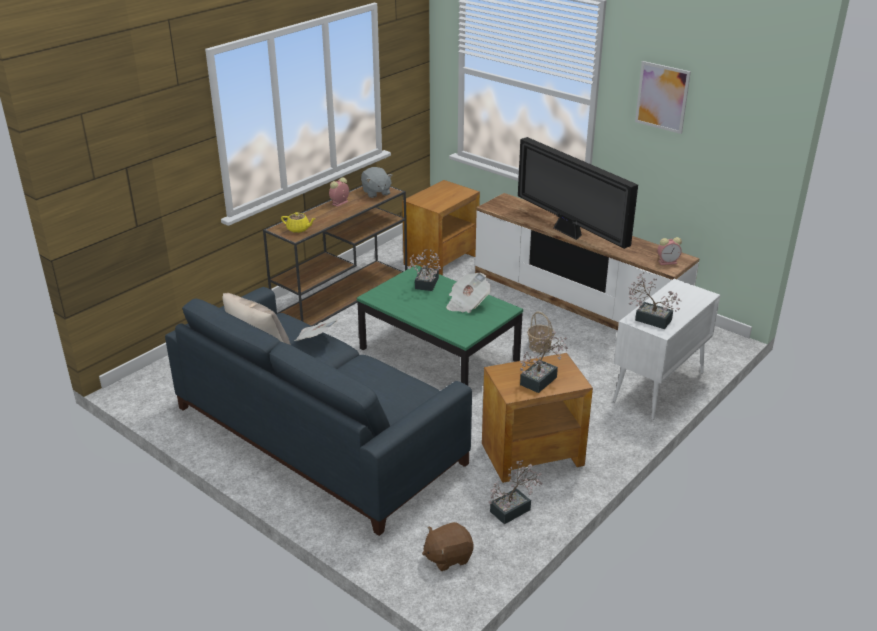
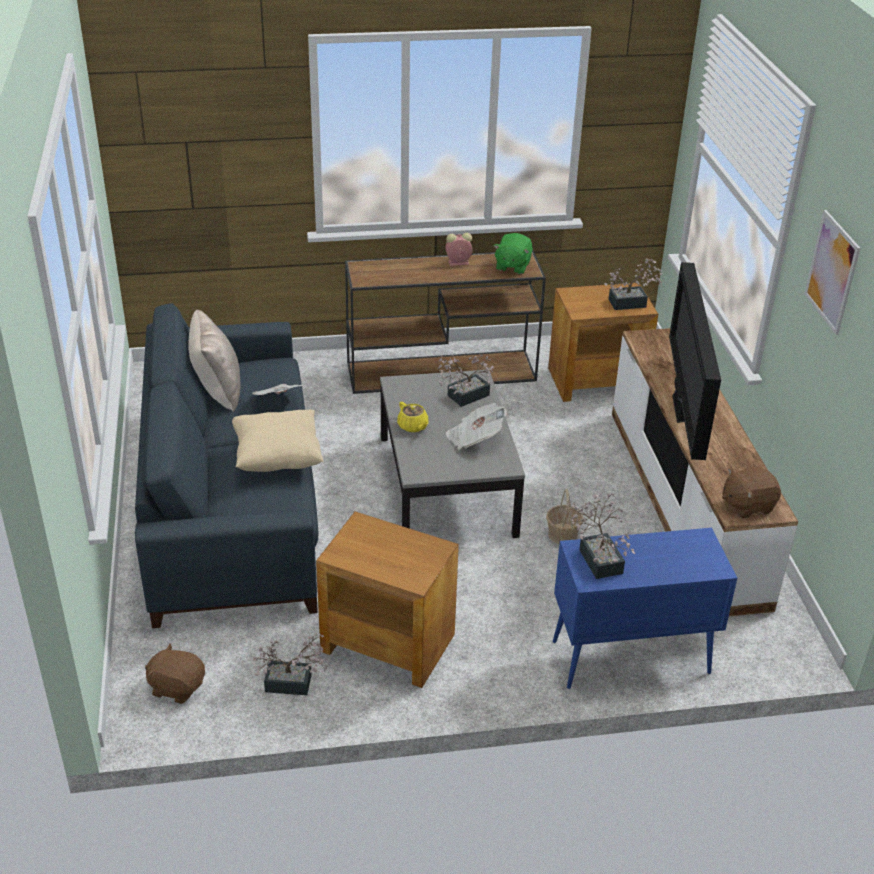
camera: 40 degrees right, 5 degrees up
(298, 229) = (376, 274): yellow teapot -> yellow teapot (413, 426)
(371, 371) = (278, 459): none -> beige pillow
(376, 192) = (512, 266): grey plush toy -> green plush toy
(438, 354) = (446, 485): green coffee table -> grey coffee table
(541, 379) = (388, 556): potted plant -> potted plant (631, 303)
(658, 387) = (629, 657): white cabinet -> blue cabinet
(668, 262) = (747, 505): alarm clock -> brown plush toy

